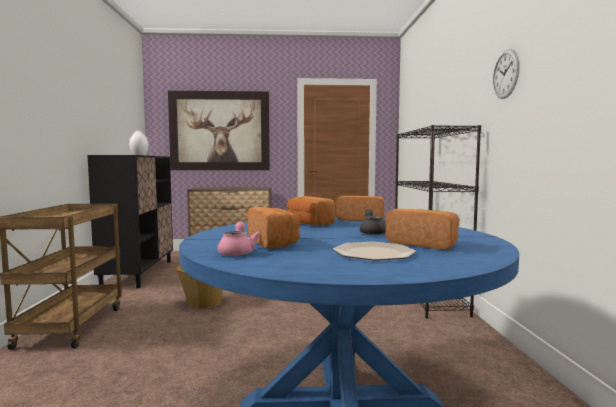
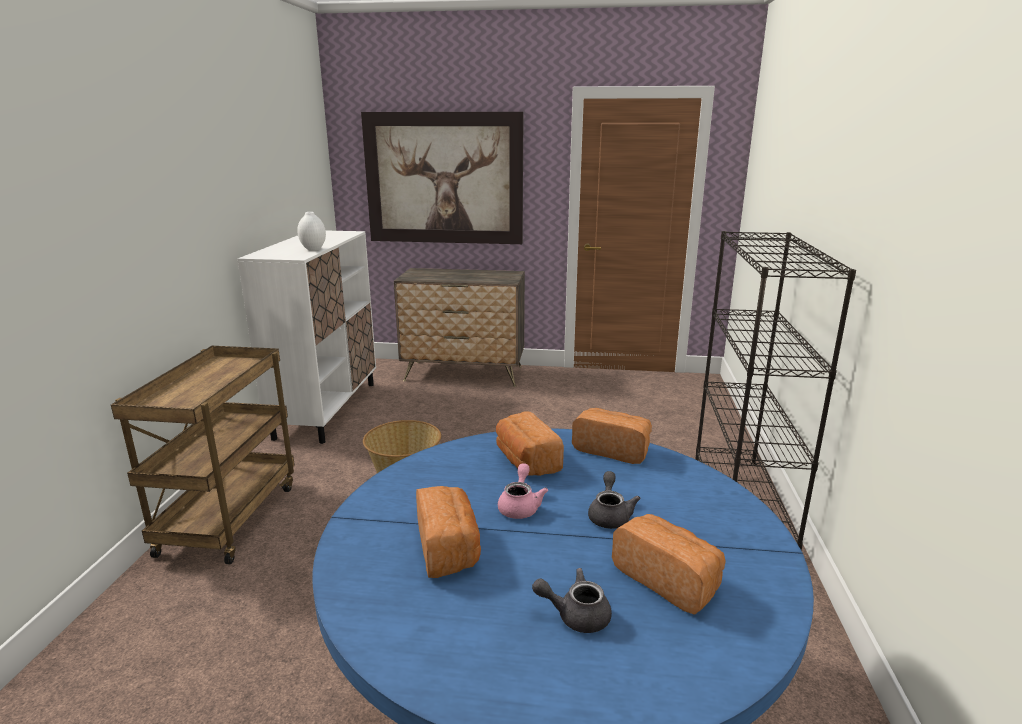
camera: 10 degrees right, 15 degrees up
(139, 273) = (327, 409): black cabinet -> white cabinet
(237, 252) = (386, 585): pink teapot -> pink teapot (520, 506)
(373, 253) = (575, 615): plate -> grey teapot
(505, 74) = (909, 197): wall clock -> none

